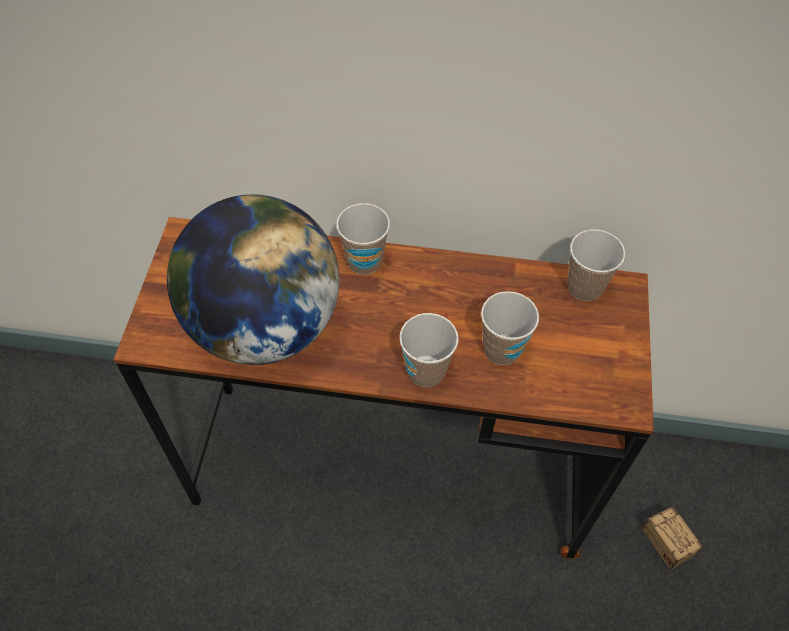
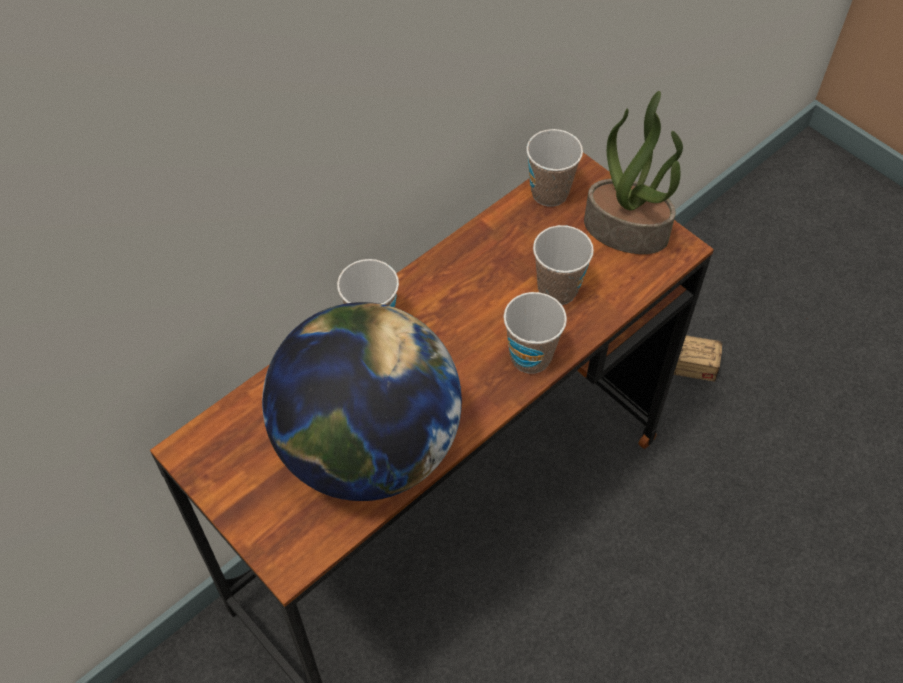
camera: 50 degrees left, 0 degrees up
(606, 359) = (627, 230): none -> potted plant

